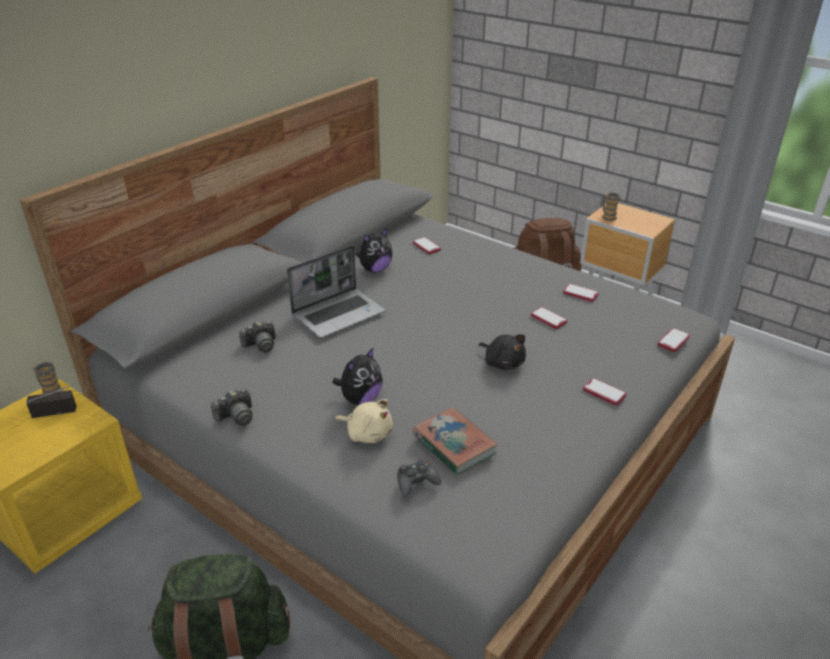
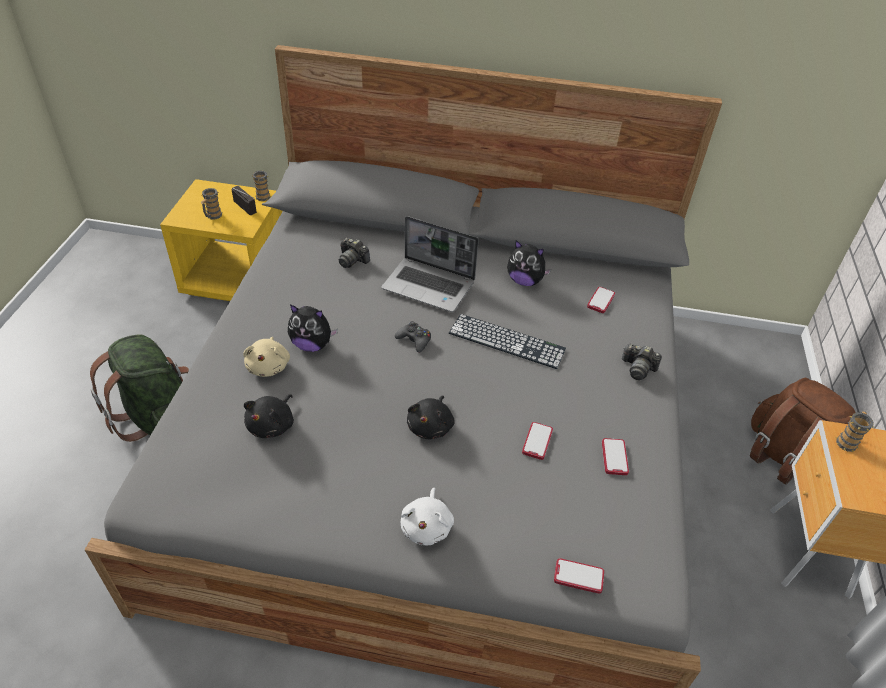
camera: 60 degrees right, 10 degrees up
(40, 442) = (212, 216): none -> mug
(236, 416) = (254, 285): camera -> camera (638, 368)
(416, 482) = (214, 416): black game controller -> black game controller (414, 340)
(437, 298) = (507, 341): none -> keyboard
(454, 444) = (272, 425): book -> black plush toy
(604, 392) = (427, 526): phone -> white plush toy

